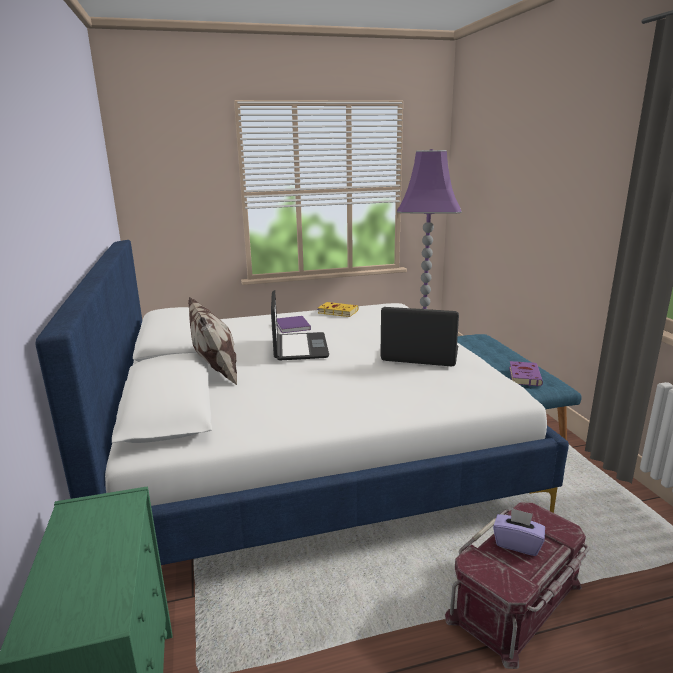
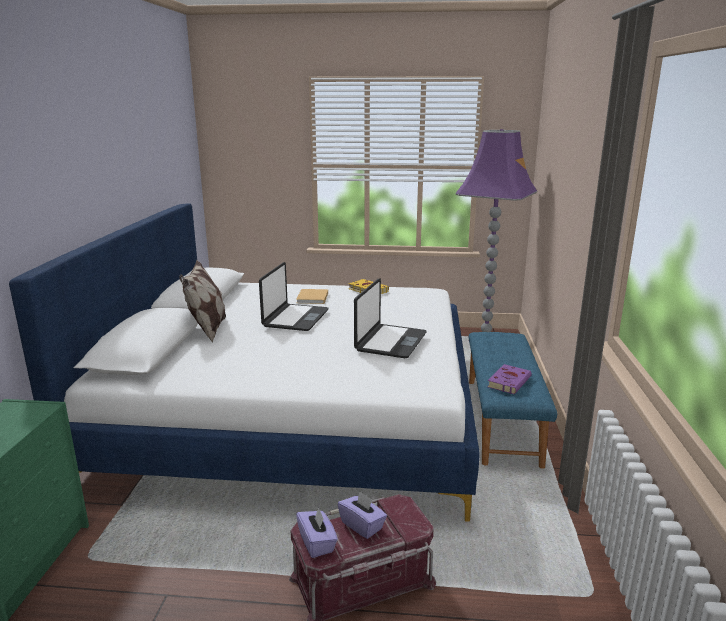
camera: 20 degrees right, 0 degrees up
(292, 326) = (312, 298): purple book -> beige book
(420, 355) = (390, 342): laptop -> laptop turned 75 degrees clockwise
(498, 575) = (317, 543): none -> purple tissue box

